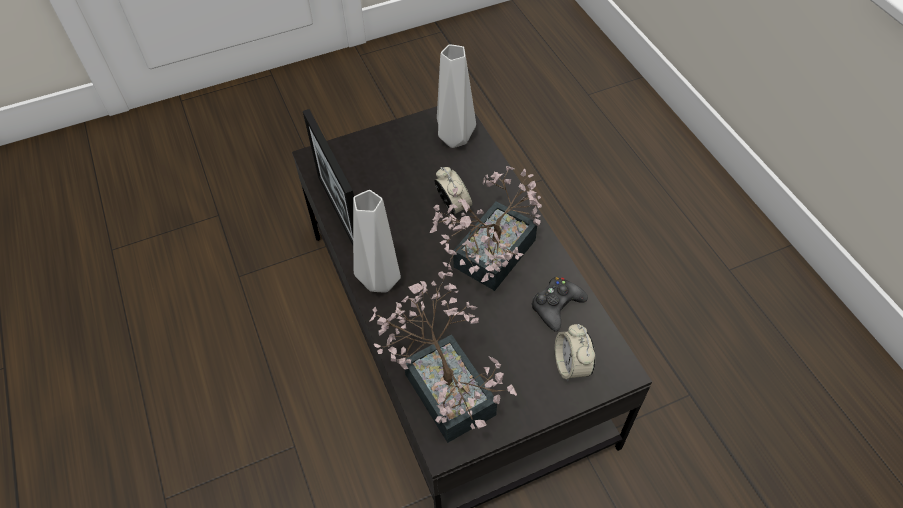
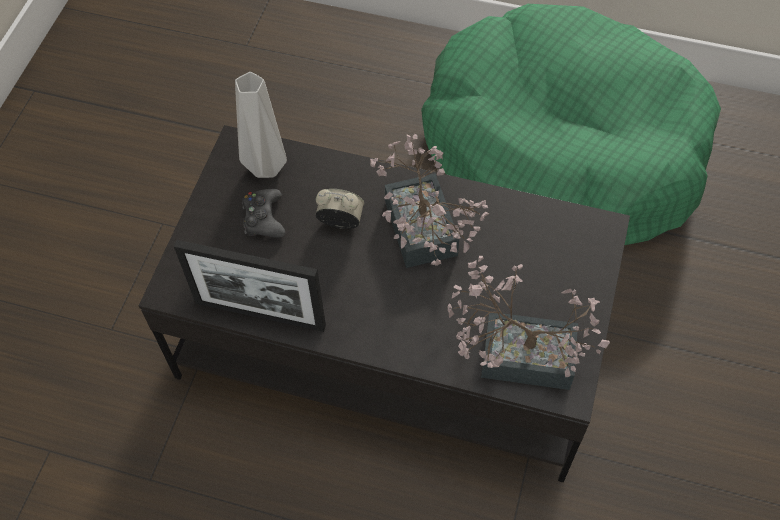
camera: 50 degrees left, 5 degrees up
(381, 280) = (368, 330): grey vase -> none
(556, 306) = (511, 224): black game controller -> black game controller (263, 218)
(571, 365) = (573, 255): alarm clock -> none
(725, 328) = (562, 147): none -> green dog bed

